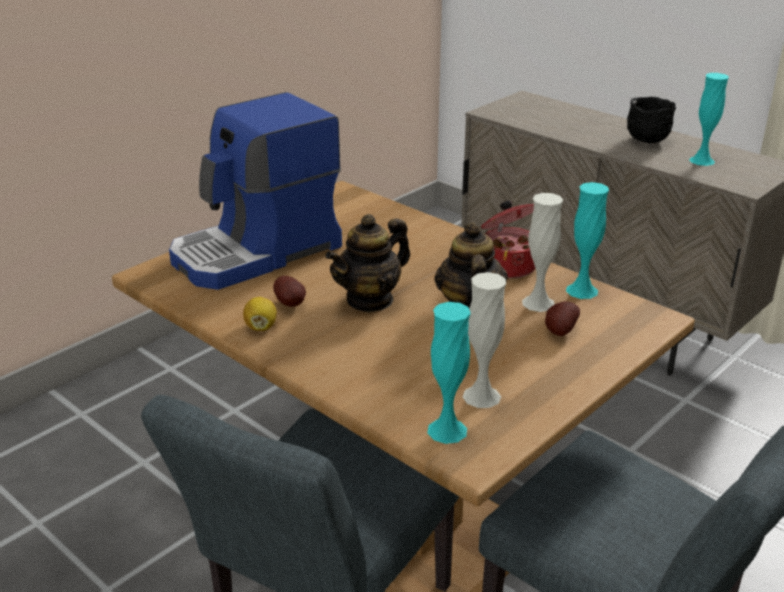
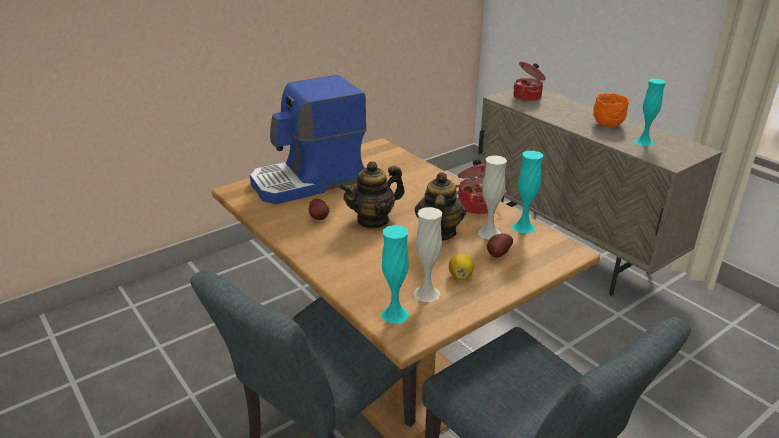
camera: 10 degrees right, 0 degrees up
(261, 327) = (294, 232): lemon -> lemon (460, 276)
(527, 109) = (528, 97): none -> cooking pot
(646, 141) = (607, 125): black bowl -> orange bowl

